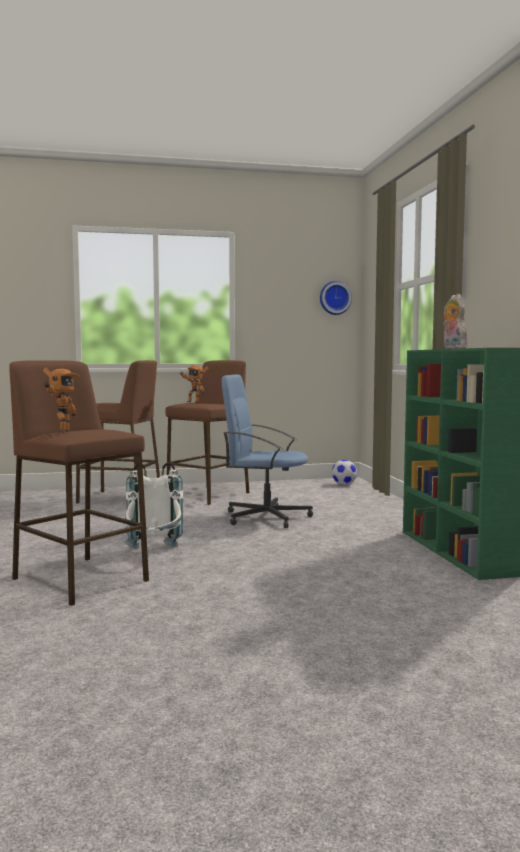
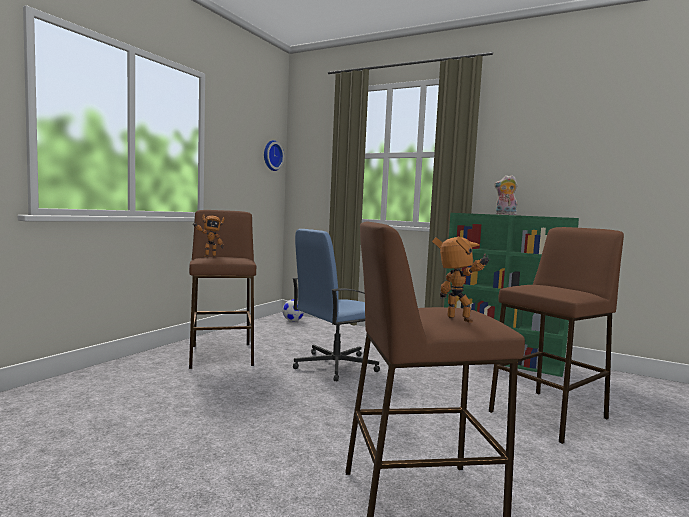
camera: 50 degrees left, 0 degrees up
(121, 499) = (141, 383): brown stool -> brown stool (548, 415)
(154, 553) = (374, 436): white backpack -> none

